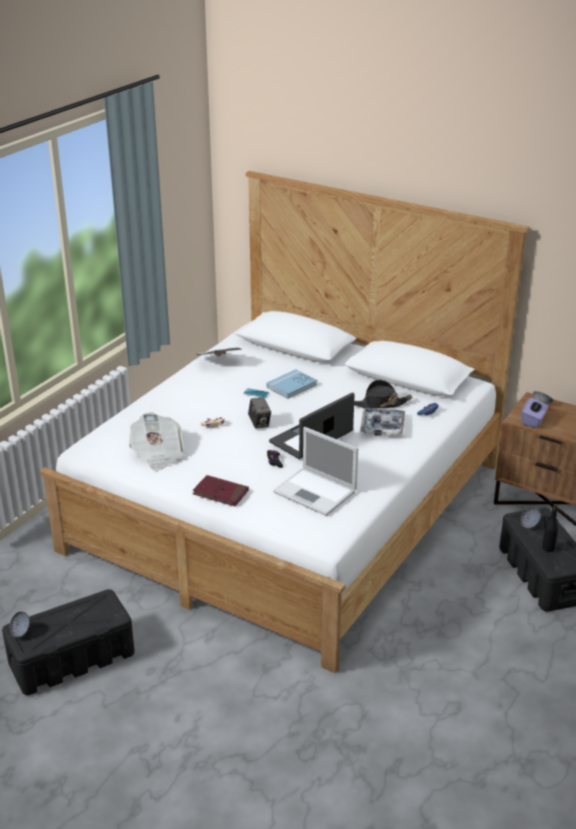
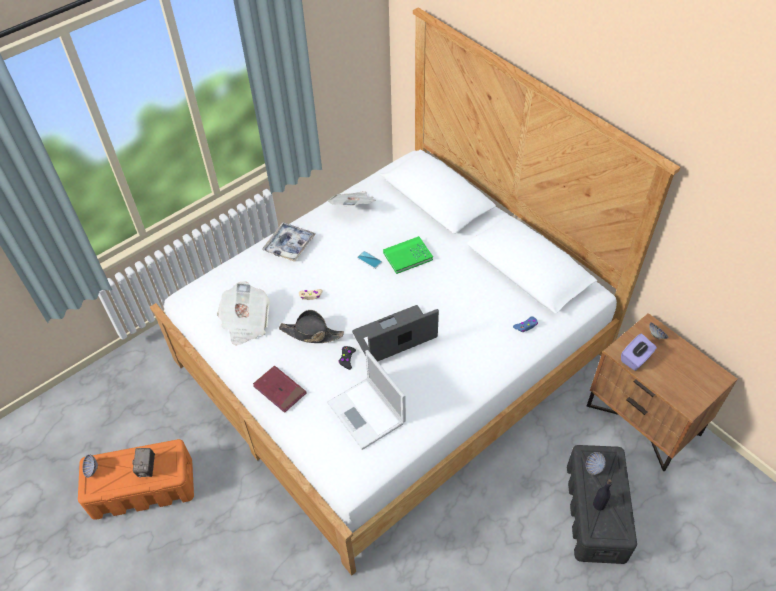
camera: 20 degrees right, 20 degrees up
(72, 658) = (143, 488): black storage box -> orange storage box
(259, 423) = (354, 303): camera -> camera (147, 468)
(291, 386) = (408, 256): blue book -> green book
(380, 404) = (482, 303): black hat -> black hat (311, 333)
(382, 426) = (471, 336): tray -> tray (289, 245)

